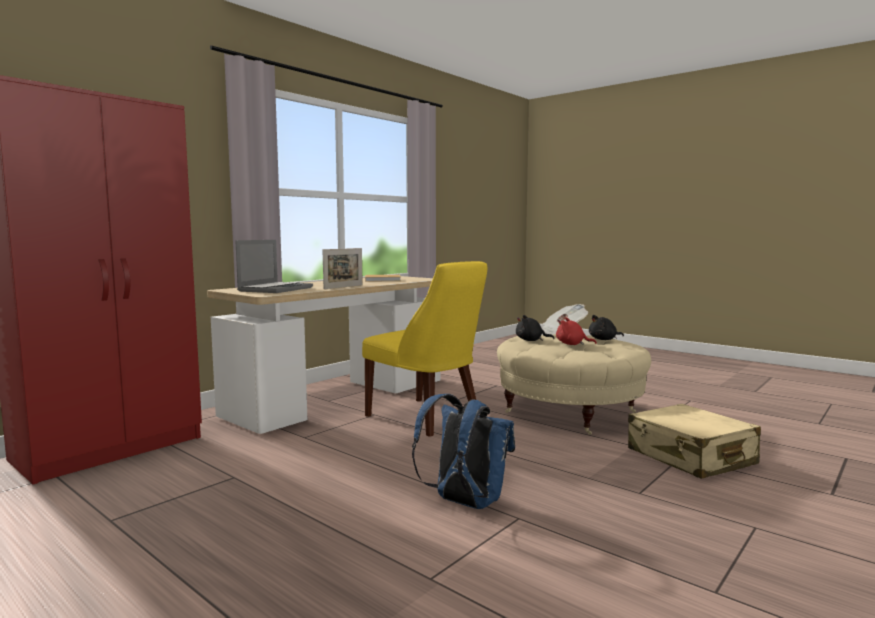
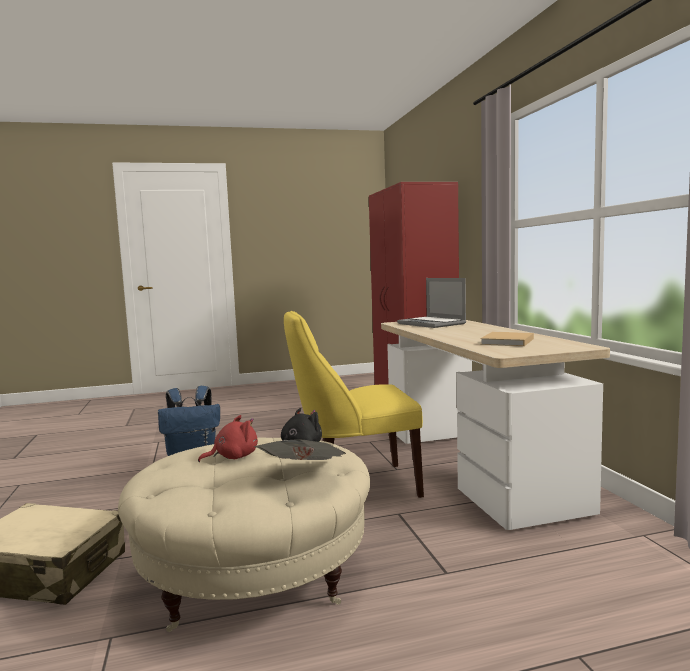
camera: 125 degrees right, 0 degrees up
(343, 287) = (427, 332): picture frame -> none
(604, 339) = (219, 491): black plush toy -> none

